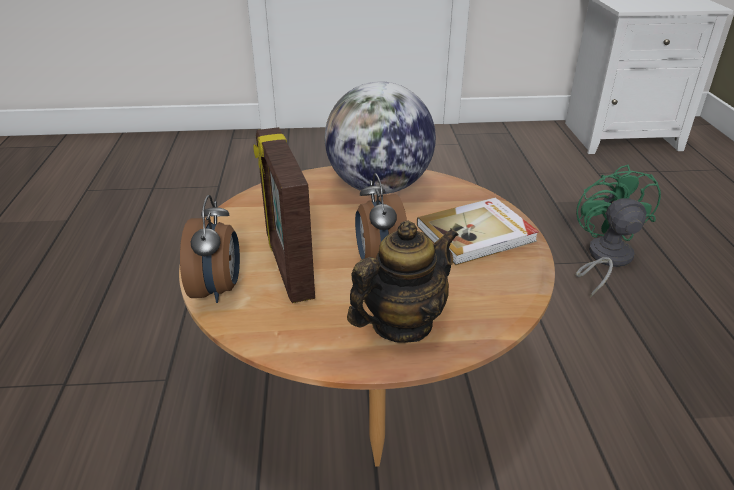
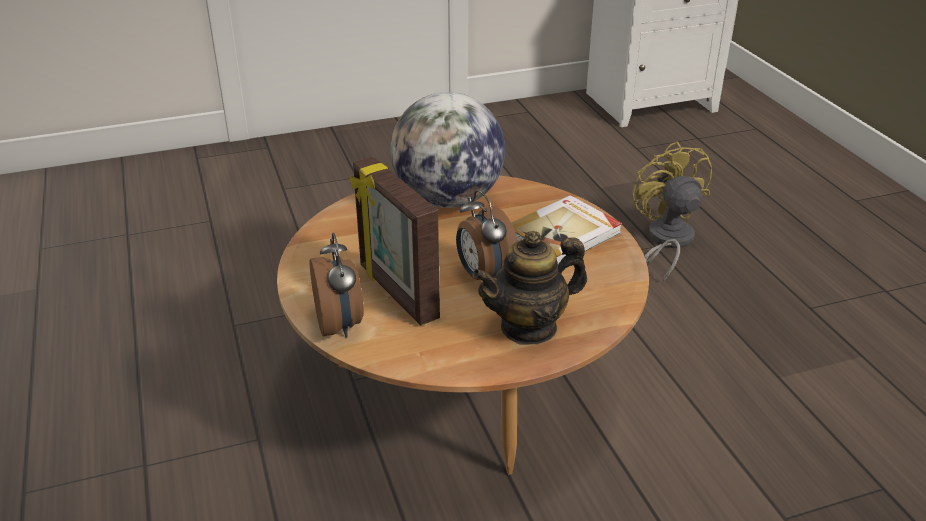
camera: 15 degrees left, 0 degrees up
(401, 324) = (529, 327): teapot -> teapot turned 150 degrees counterclockwise
(604, 259) = (666, 242): green fan -> yellow fan

